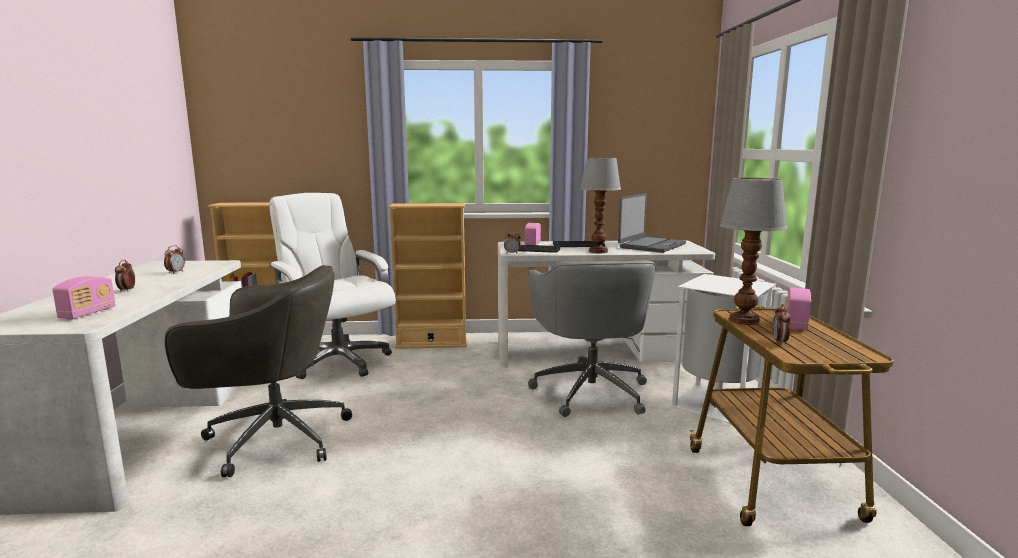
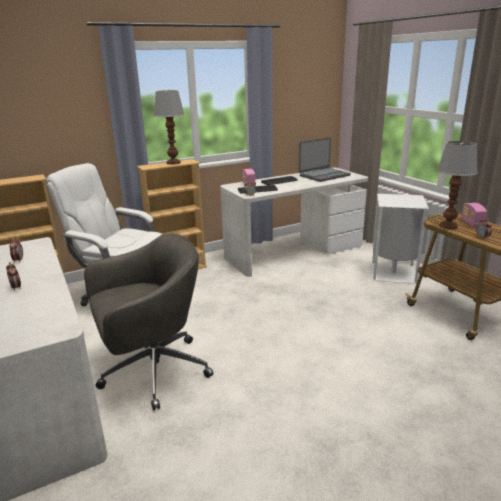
camera: 25 degrees left, 10 degrees up
(88, 313) = (37, 318): radio -> none
(590, 391) = (319, 281): grey office chair -> none
(597, 251) = (301, 185): table lamp -> table lamp (173, 163)
(651, 246) = (324, 175): laptop -> laptop turned 45 degrees clockwise

